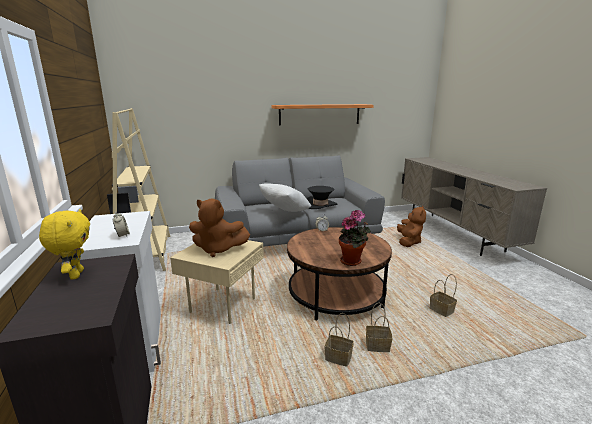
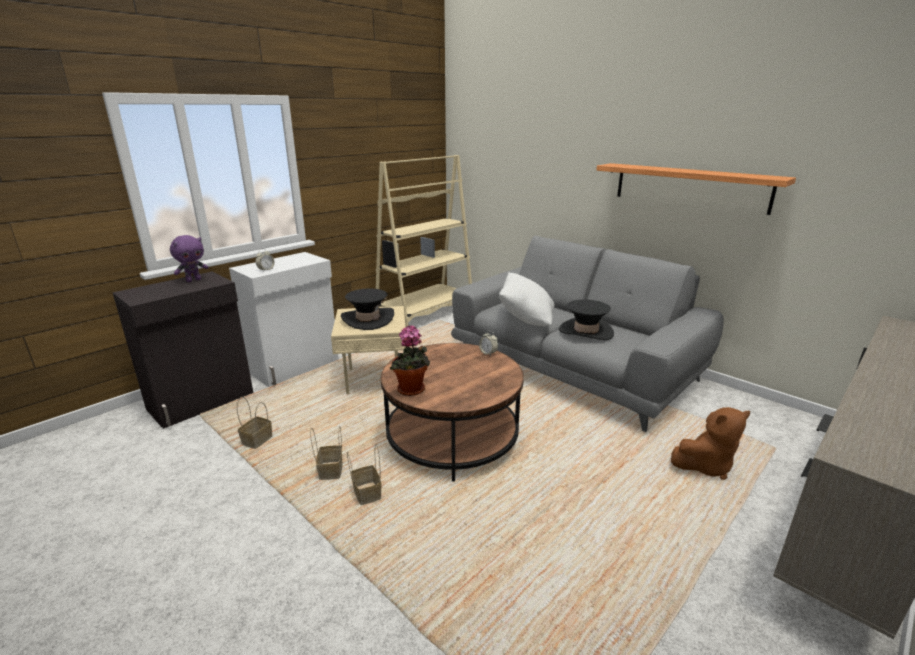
camera: 60 degrees right, 5 degrees up
(75, 275) = (193, 280): yellow plush toy -> purple plush toy
(218, 249) = (368, 319): brown plush toy -> black hat
(442, 311) = (494, 540): basket -> basket (257, 441)

